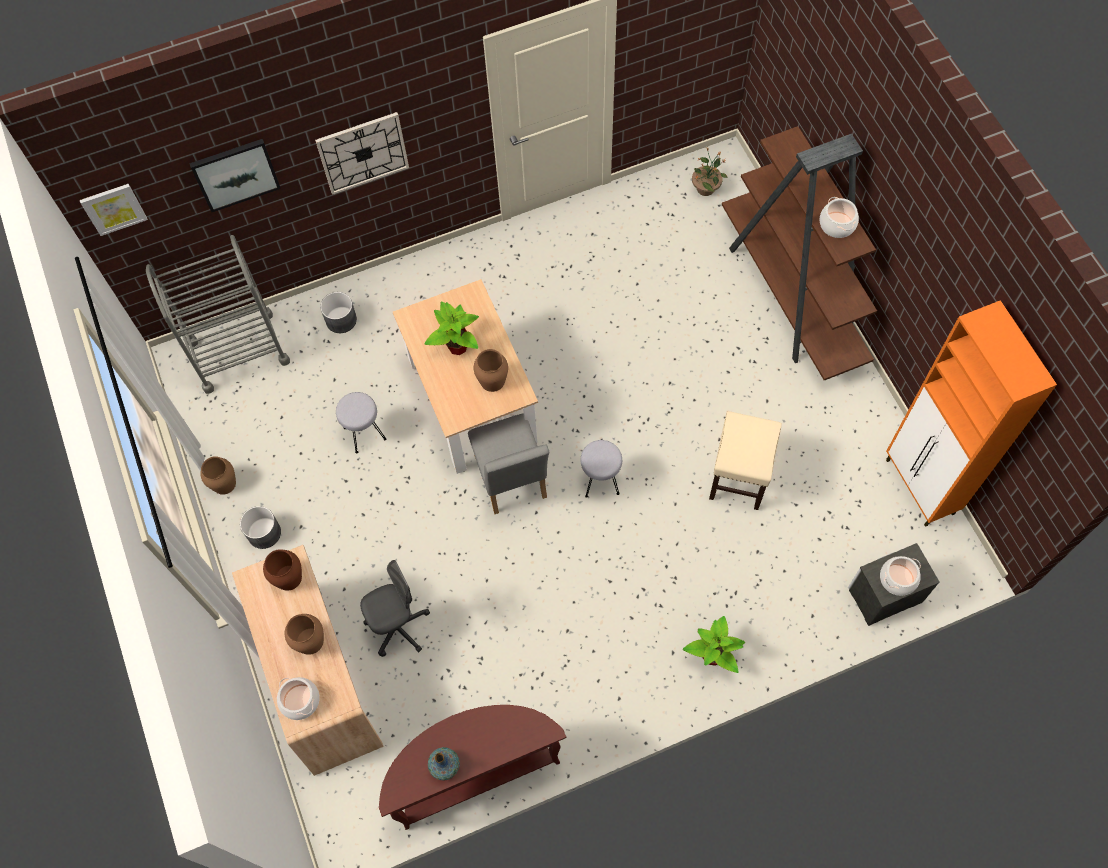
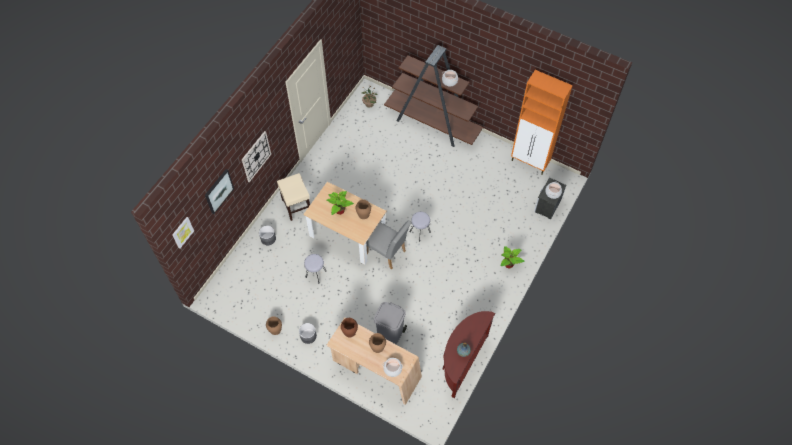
camera: 40 degrees left, 5 degrees down
(238, 351) = (236, 277): grey cart -> none
(398, 627) = (390, 333): grey office chair -> grey trash can
(739, 478) = (467, 199): beige stool -> beige stool (296, 207)

